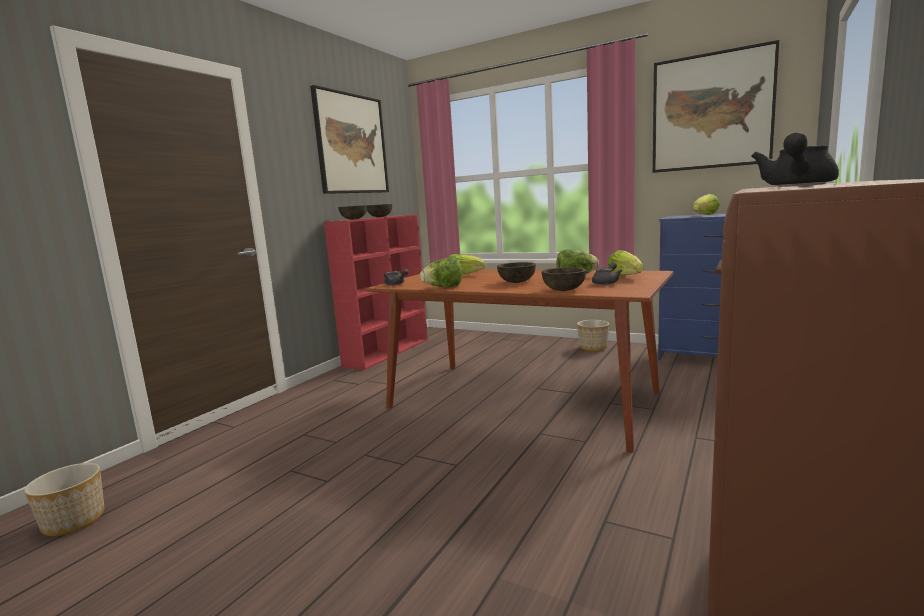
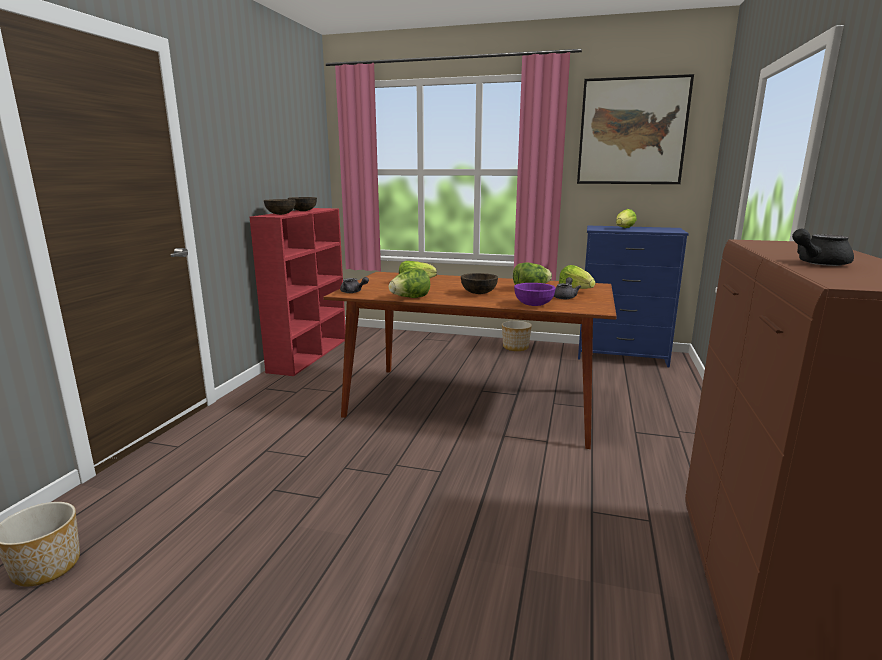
camera: 15 degrees left, 5 degrees up
(351, 144) = (273, 129): picture -> none
(564, 290) = (533, 304): brown bowl -> purple bowl
(796, 186) = (816, 263): black teapot -> black teapot turned 45 degrees clockwise

